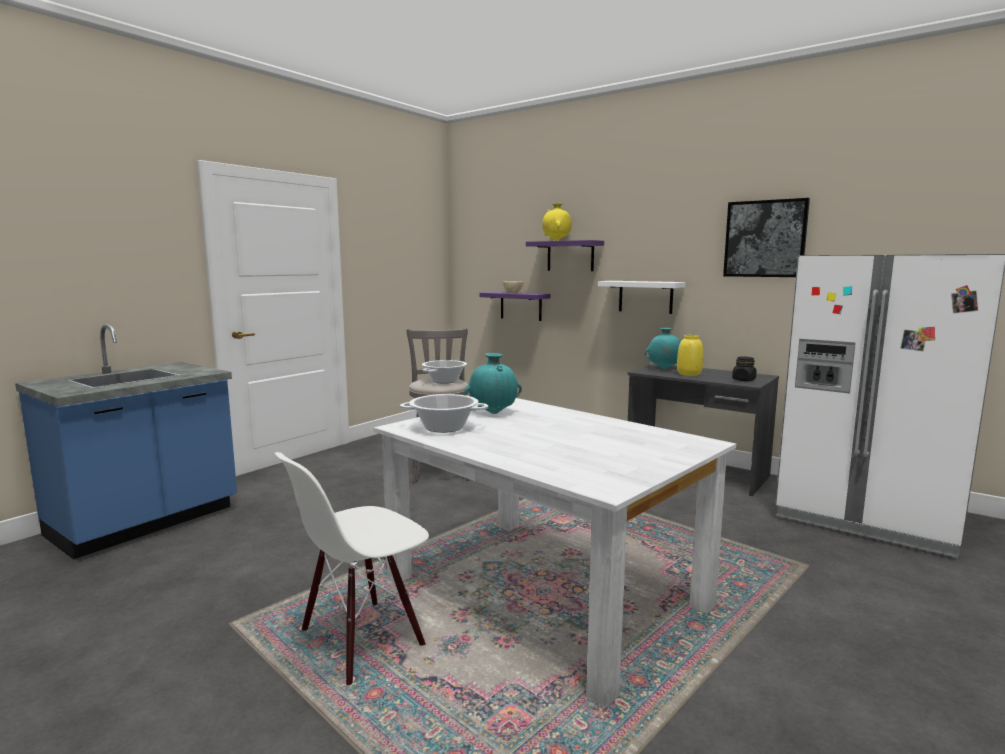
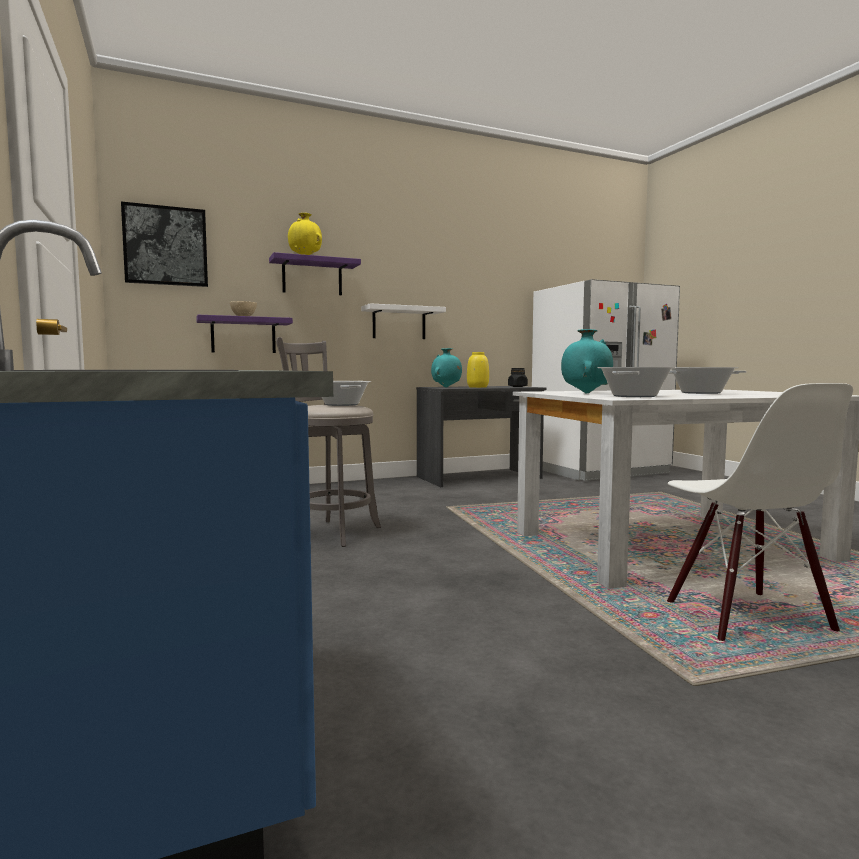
camera: 60 degrees left, 5 degrees down
(564, 441) = (701, 393): none -> cooking pot
(765, 239) = (493, 275): picture -> picture (165, 246)

